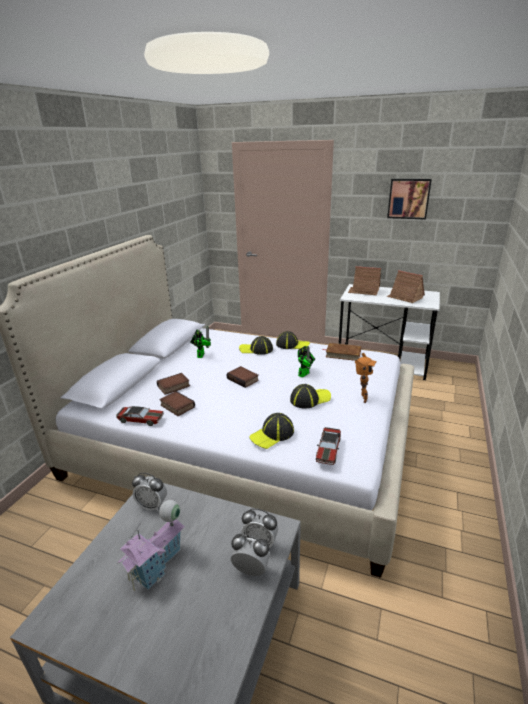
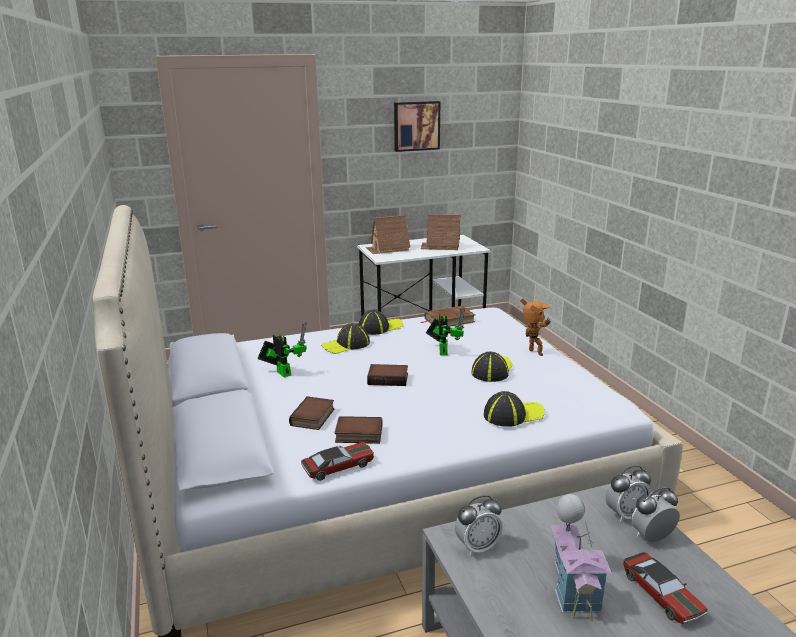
camera: 40 degrees left, 5 degrees down
(272, 434) = (513, 414): cap -> cap turned 120 degrees counterclockwise
(328, 450) = (582, 405): toy car -> toy car (661, 594)

